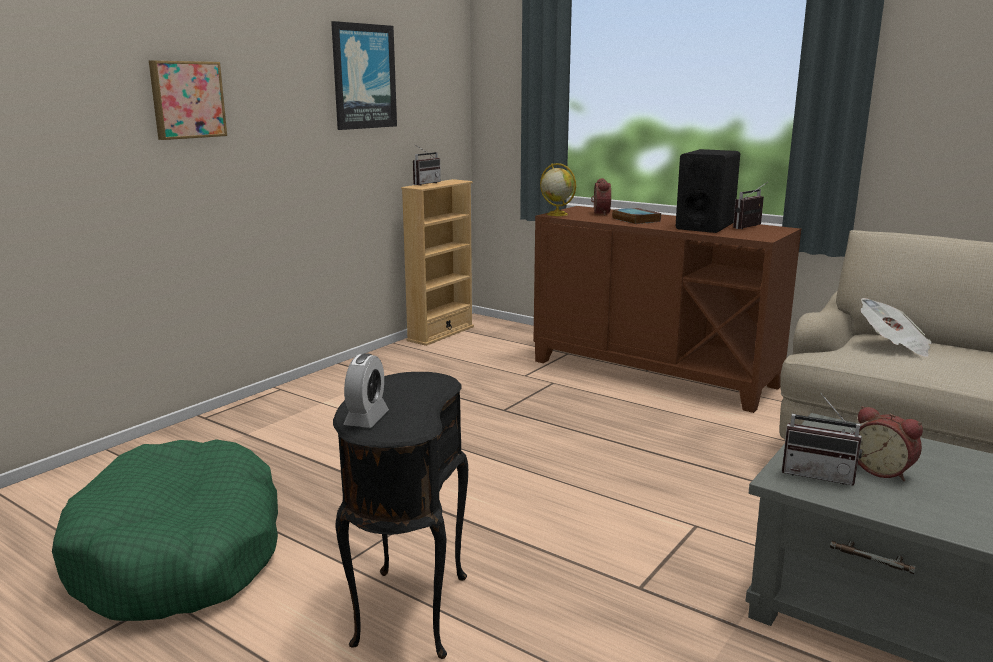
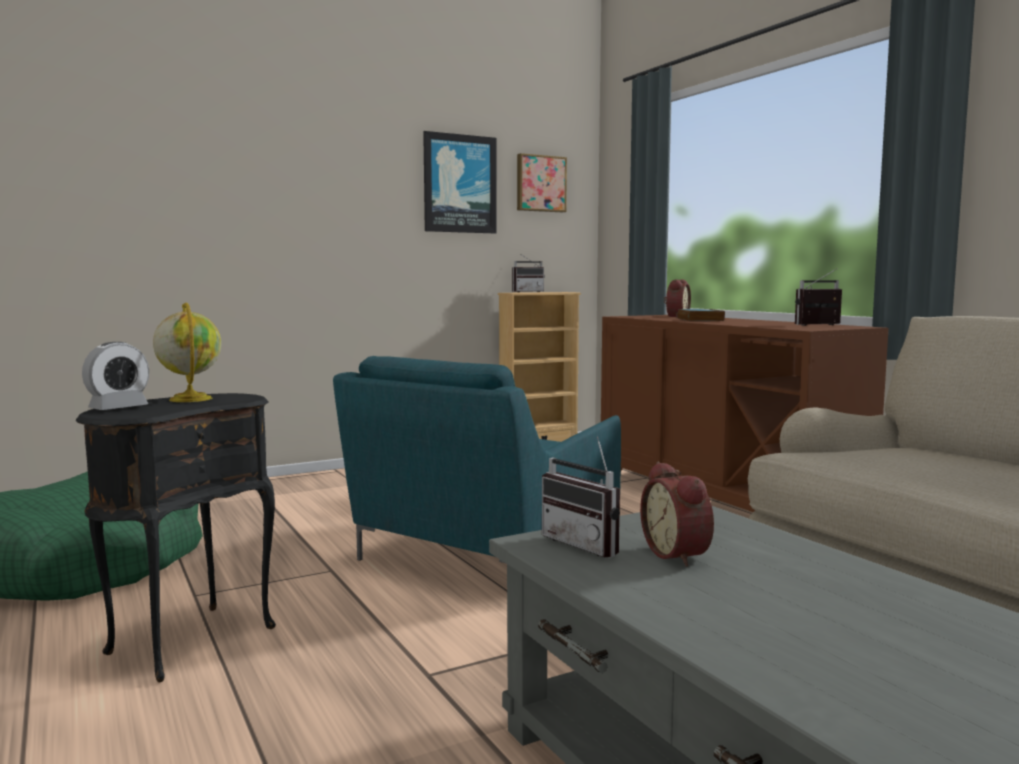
camera: 25 degrees right, 10 degrees down
(187, 99) = (262, 192): picture -> picture (540, 183)
(538, 463) = (482, 555): none -> turquoise armchair
(556, 214) = (626, 316): globe -> globe (190, 399)
(705, 226) = (765, 323): black speaker -> none
(894, 346) = (910, 453): newspaper -> none

